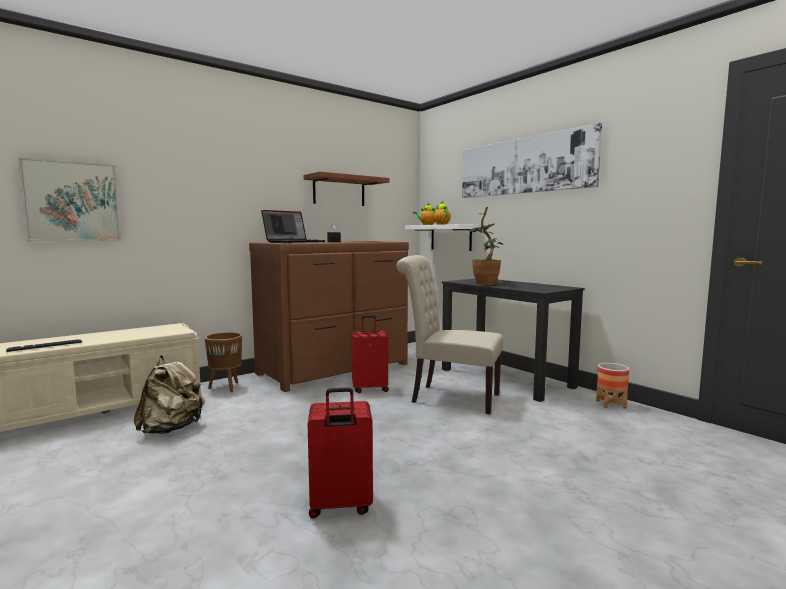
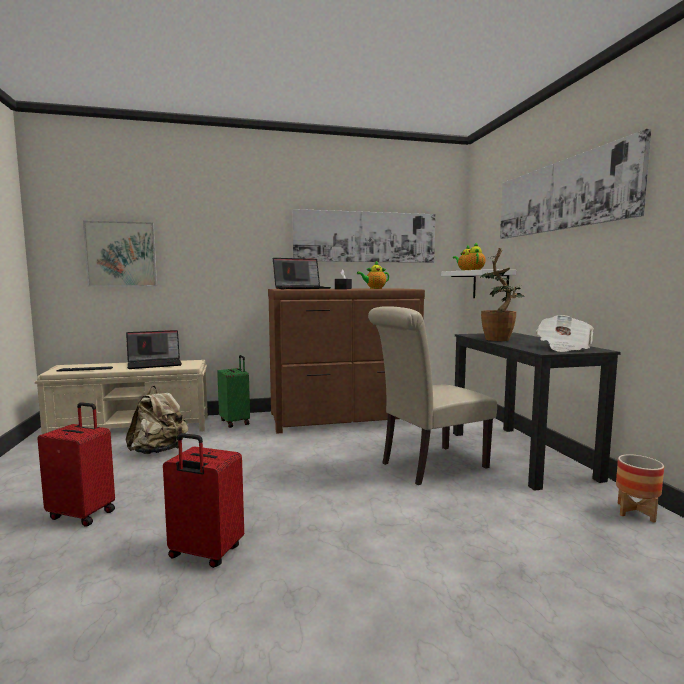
camera: 25 degrees right, 0 degrees up
(131, 332) = (155, 364): none -> laptop
(226, 388) = (235, 422): brown planter -> green suitcase
(339, 191) = (365, 237): brown shelf -> picture
(361, 241) = (374, 288): none -> teapot
(370, 388) = (356, 442): red suitcase -> red suitcase (83, 514)
(449, 397) = (428, 466): beige chair -> beige chair turned 75 degrees counterclockwise
(546, 287) = (563, 348): none -> newspaper

